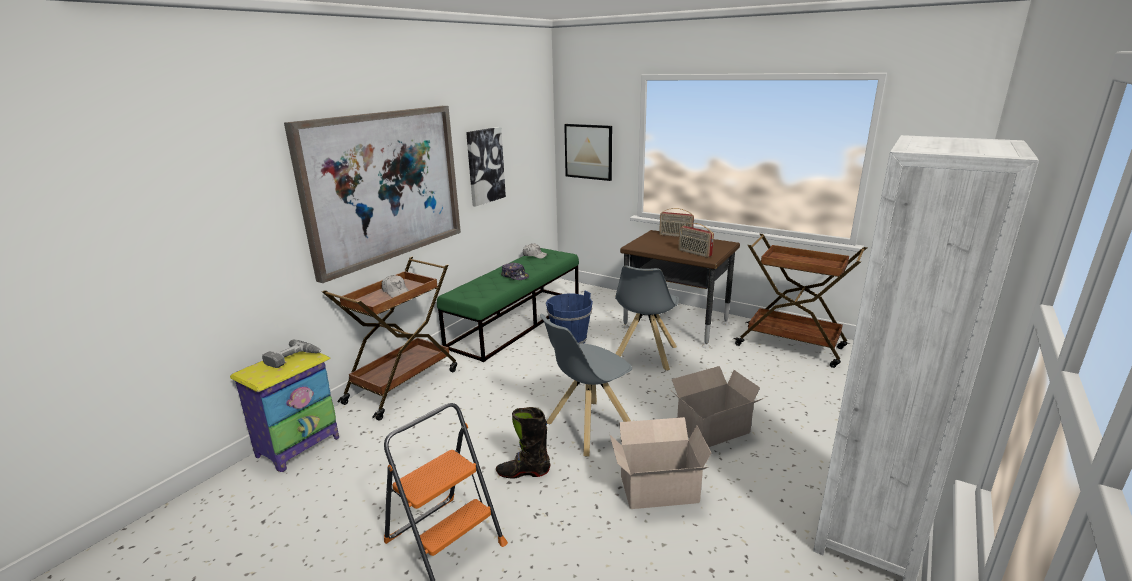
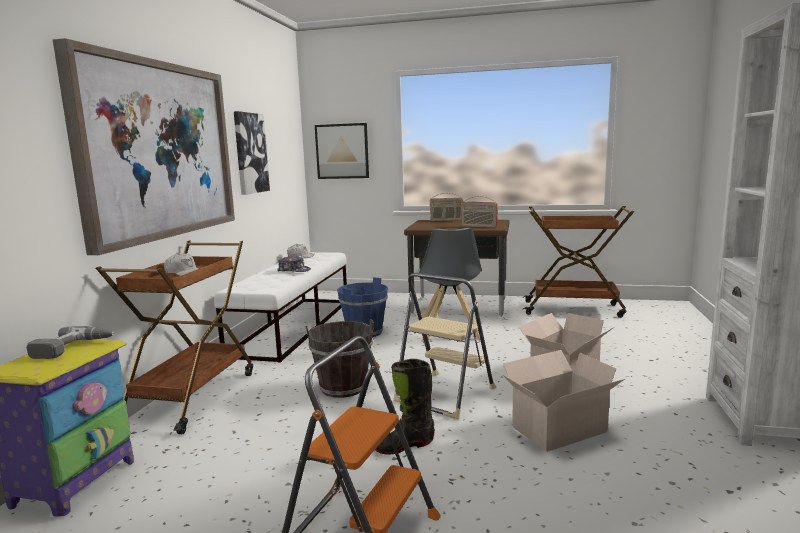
camera: 20 degrees left, 10 degrees down
(515, 400) = (343, 387): none -> brown bucket
(516, 322) = (294, 326): green bench -> white bench
(587, 428) = (442, 395): grey chair -> beige step ladder

